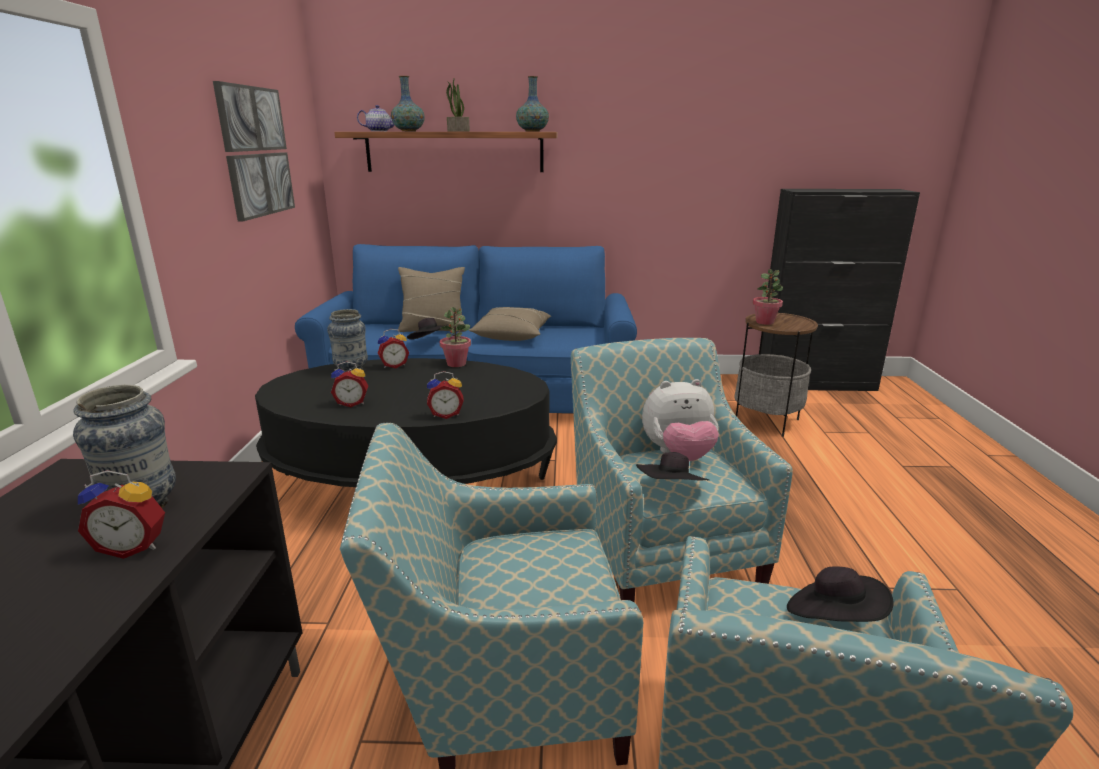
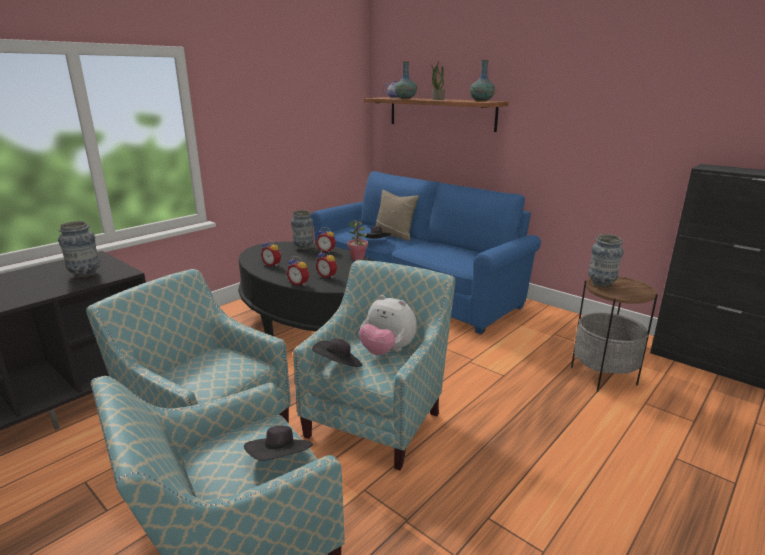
camera: 40 degrees right, 0 degrees up
(134, 547) = (59, 286): alarm clock -> alarm clock (327, 276)
(256, 152) = (299, 111): picture -> none
(512, 335) = (431, 250): beige pillow -> none
(765, 322) = (601, 284): potted plant -> vase

